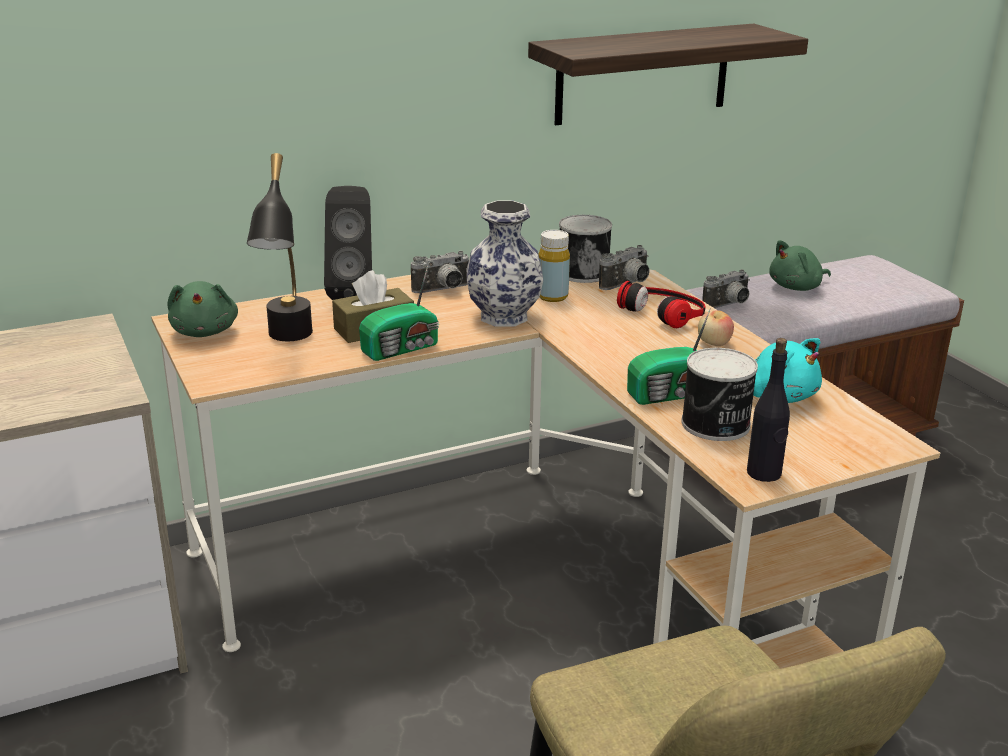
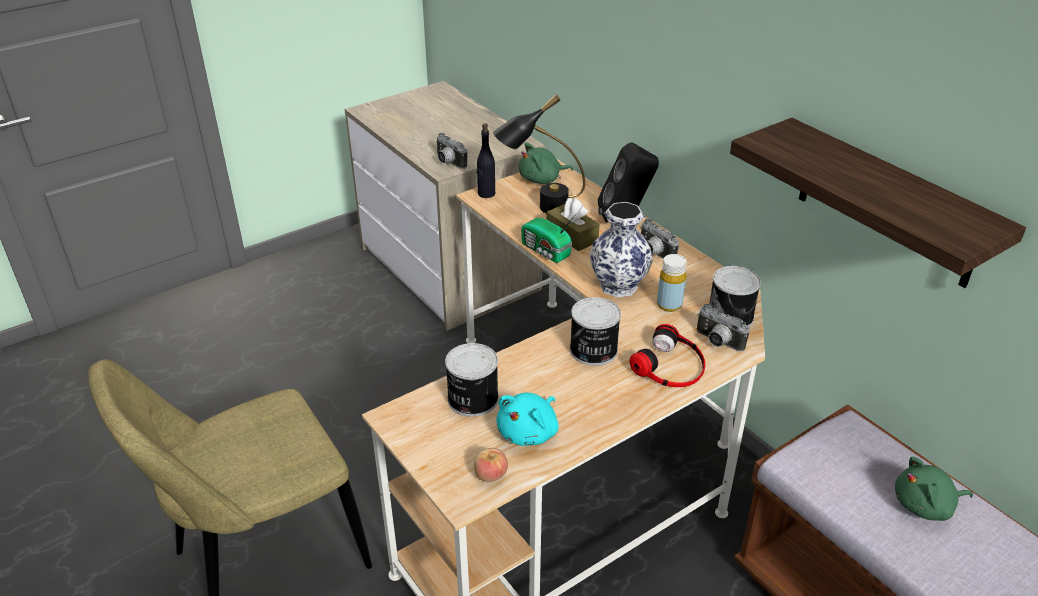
camera: 80 degrees right, 10 degrees up
(630, 345) = (593, 350): none -> can
(672, 394) = (514, 375): radio -> none
(714, 343) = (616, 396): apple -> apple (490, 475)
(729, 305) = (835, 449): camera -> camera (448, 162)
(764, 473) = (405, 423): black bottle -> black bottle (486, 194)
(797, 287) = (925, 506): green plush toy -> green plush toy turned 60 degrees counterclockwise

